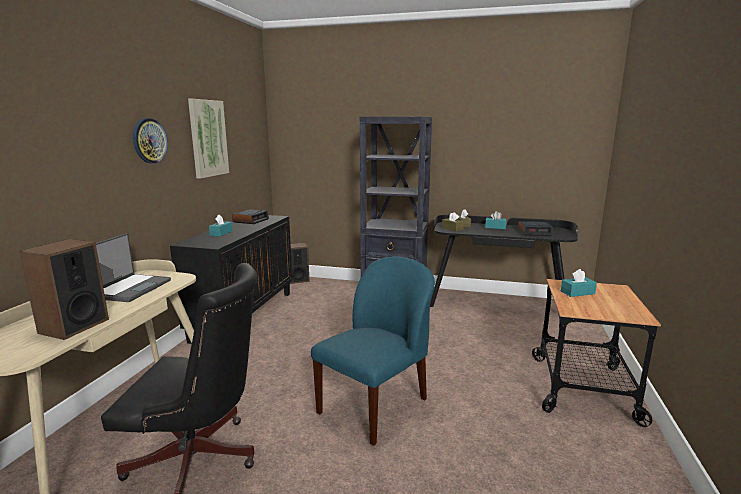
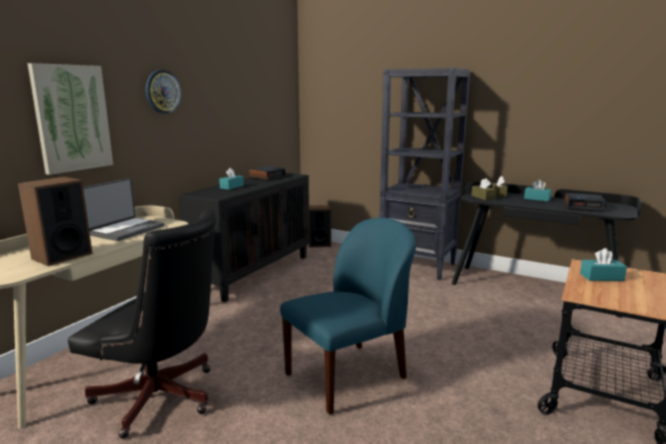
camera: 15 degrees right, 0 degrees up
(208, 138) = (227, 91): picture -> picture (72, 118)

